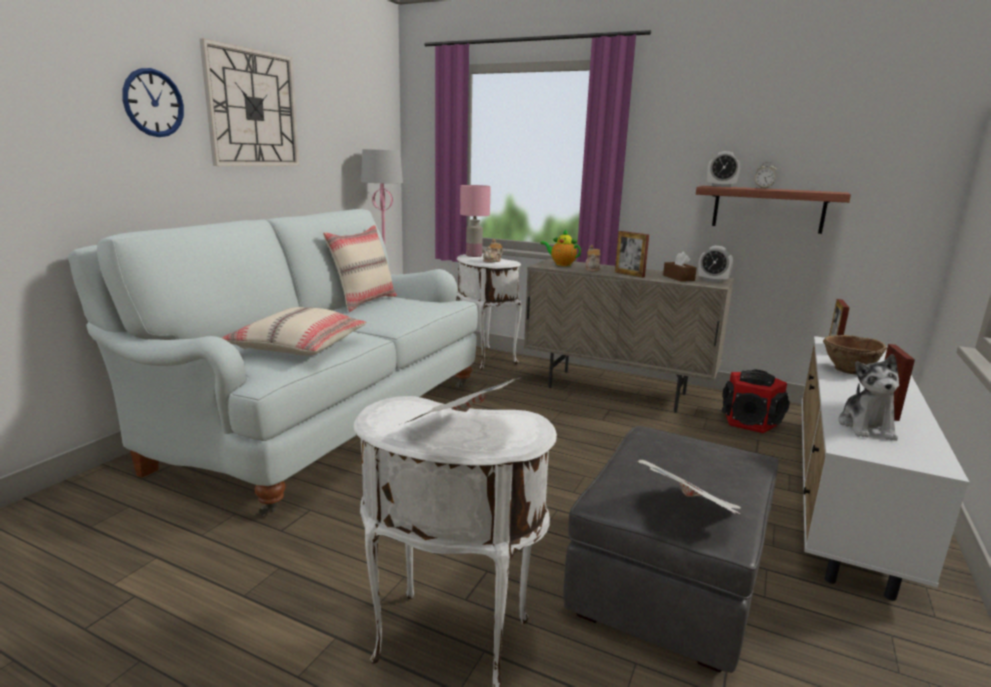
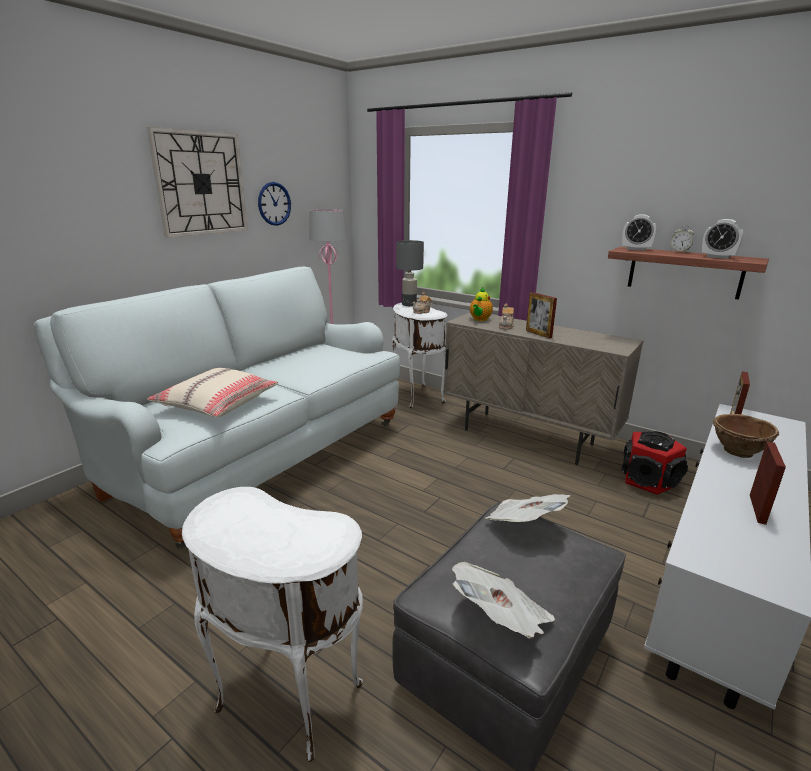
camera: 10 degrees right, 5 degrees up
(153, 103) = (105, 188): wall clock -> wall clock (274, 204)
(364, 302) = (298, 352): beige pillow -> none
(459, 430) = (268, 537): newspaper -> newspaper (524, 524)
(474, 255) = (409, 304): pink table lamp -> grey table lamp
(561, 264) = (479, 319): teapot -> teapot turned 105 degrees counterclockwise
(678, 278) = (585, 339): brown tissue box -> none
(713, 280) = (619, 343): alarm clock -> alarm clock (718, 257)
(866, 427) = (725, 530): plush toy -> none

